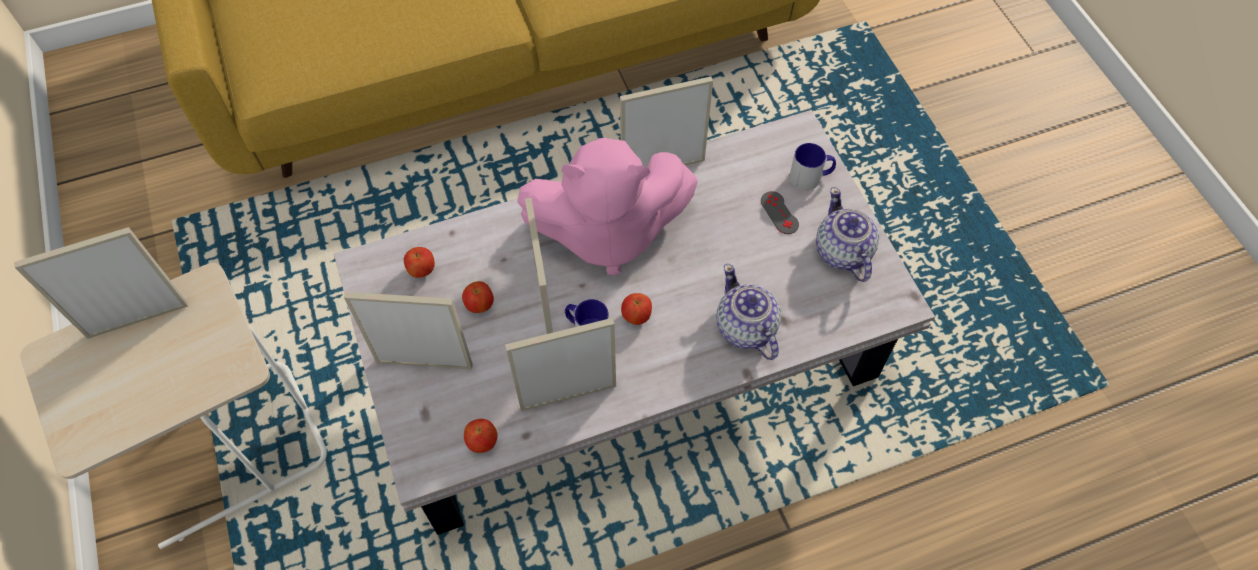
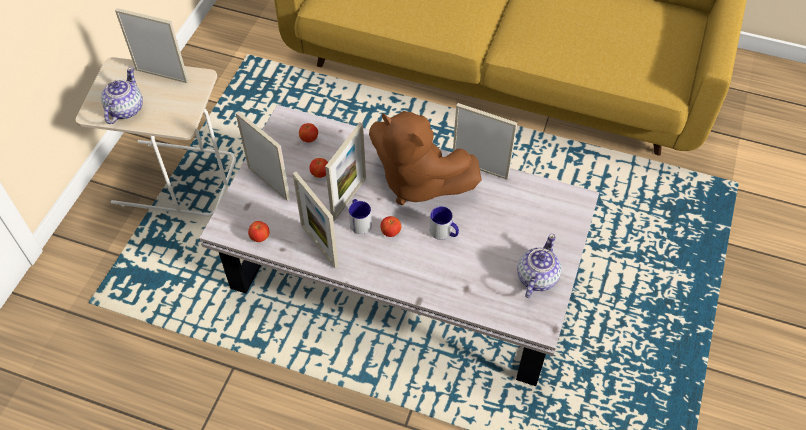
camera: 40 degrees right, 5 degrees down
(568, 396) = (319, 246): picture frame -> picture frame turned 150 degrees counterclockwise
(607, 232) = (417, 181): pink plush toy -> brown plush toy
(745, 328) = (441, 278): teapot -> teapot (125, 109)
(779, 213) = (521, 233): grey game controller -> none
(810, 177) = (559, 227): mug -> mug (444, 232)

